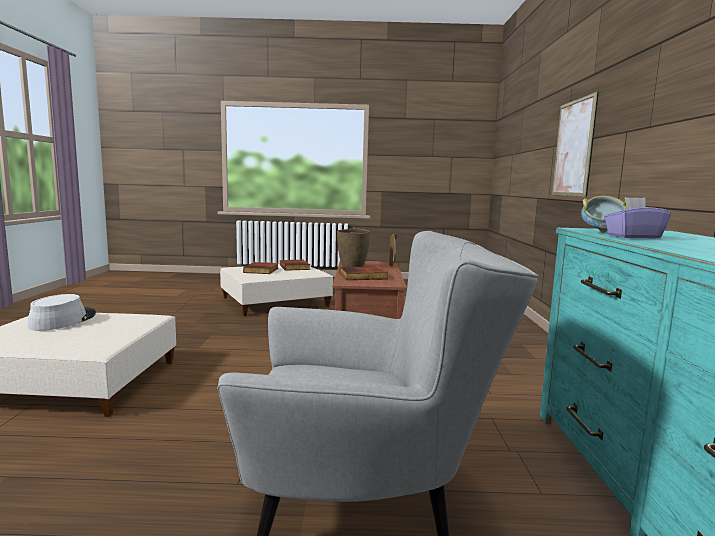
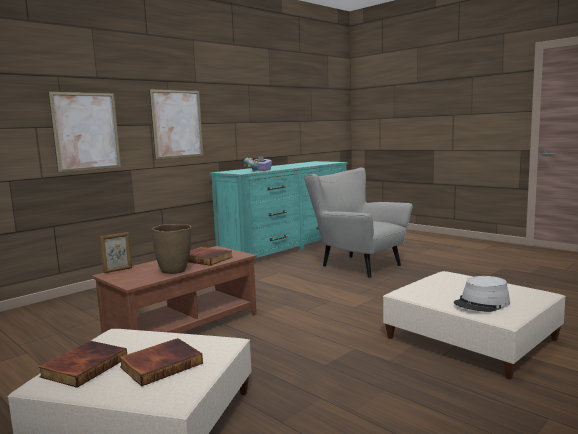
camera: 135 degrees left, 0 degrees up
(654, 125) = (177, 124): none -> picture

